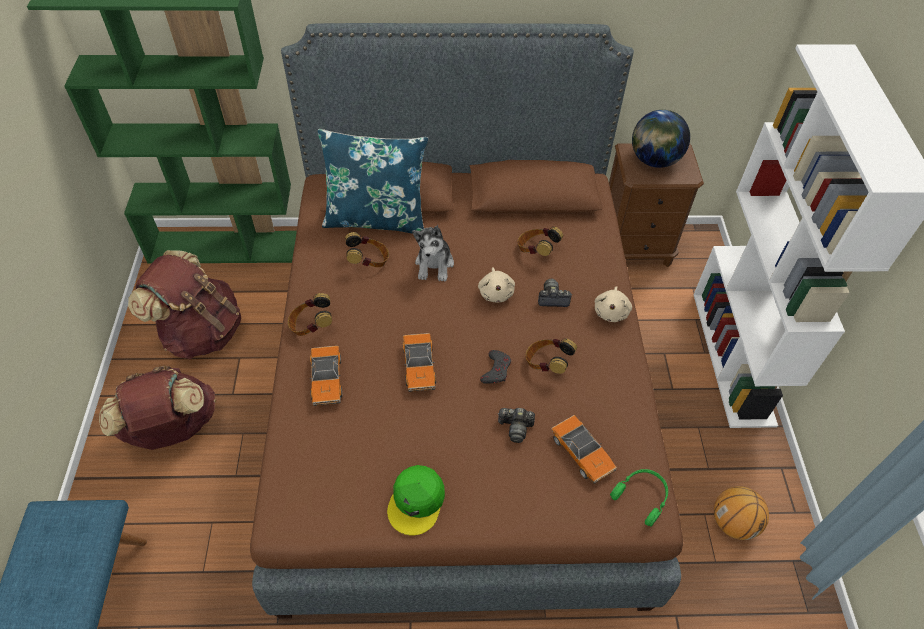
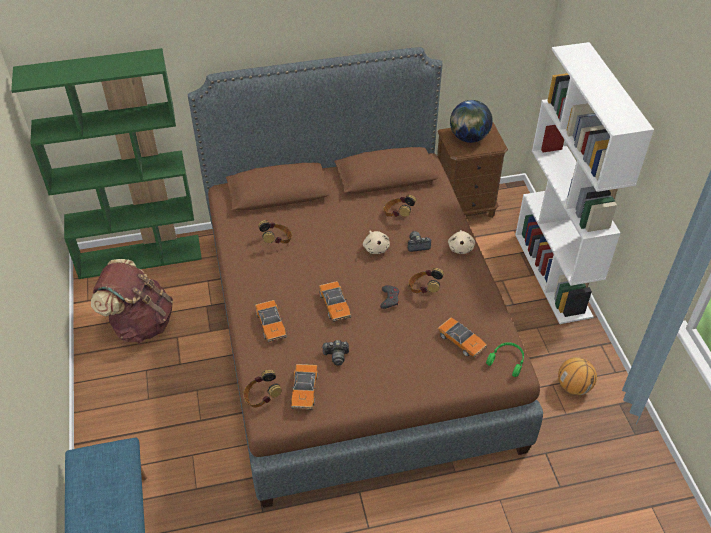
camera: 10 degrees left, 5 degrees down
(172, 429) = (140, 397): brown backpack -> none
(311, 326) = (248, 291): headphones -> headphones (262, 397)
(342, 489) = (304, 390): none -> toy car
(376, 219) = (273, 210): blue pillow -> none
(416, 502) = (357, 390): green cap -> none
(434, 264) = (326, 235): plush toy -> none
(515, 427) = (412, 333): camera -> camera (336, 356)

